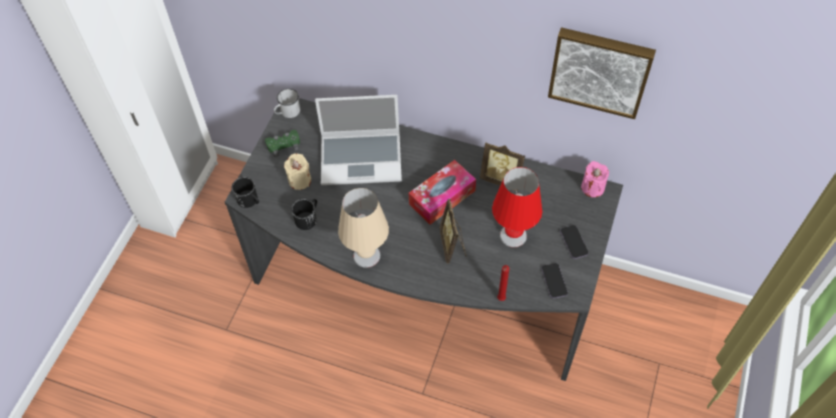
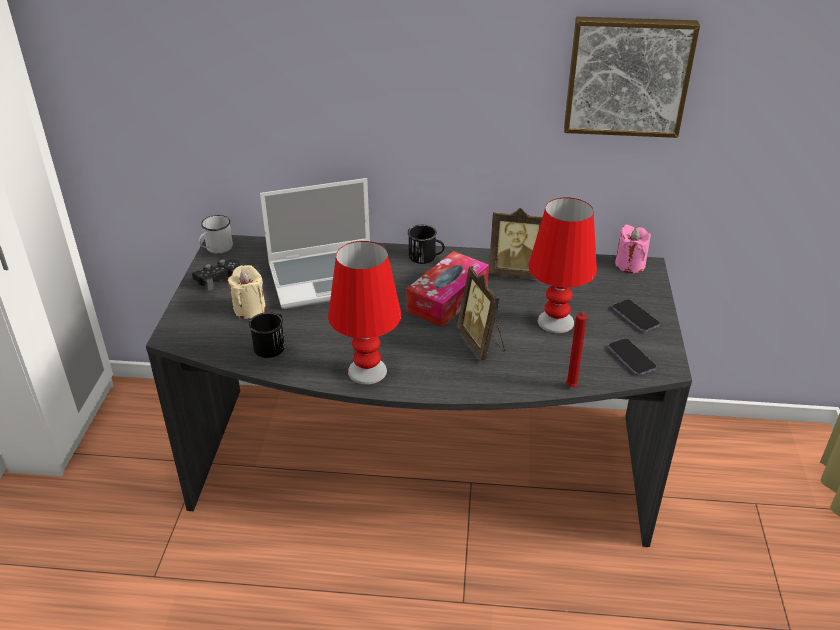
camera: 15 degrees left, 20 degrees down
(249, 201) = (183, 339): black mug -> black mug (426, 258)
(283, 145) = (218, 278): green game controller -> black game controller
(366, 255) = (366, 371): beige table lamp -> red table lamp

